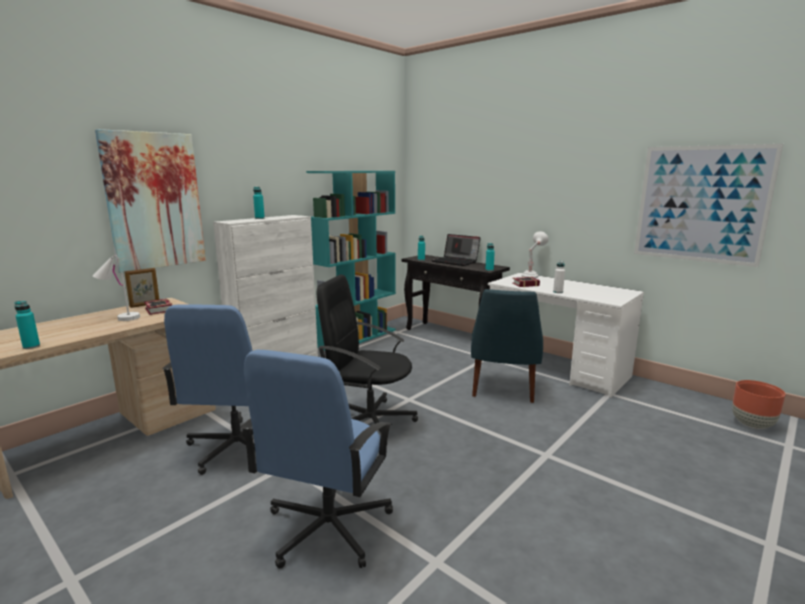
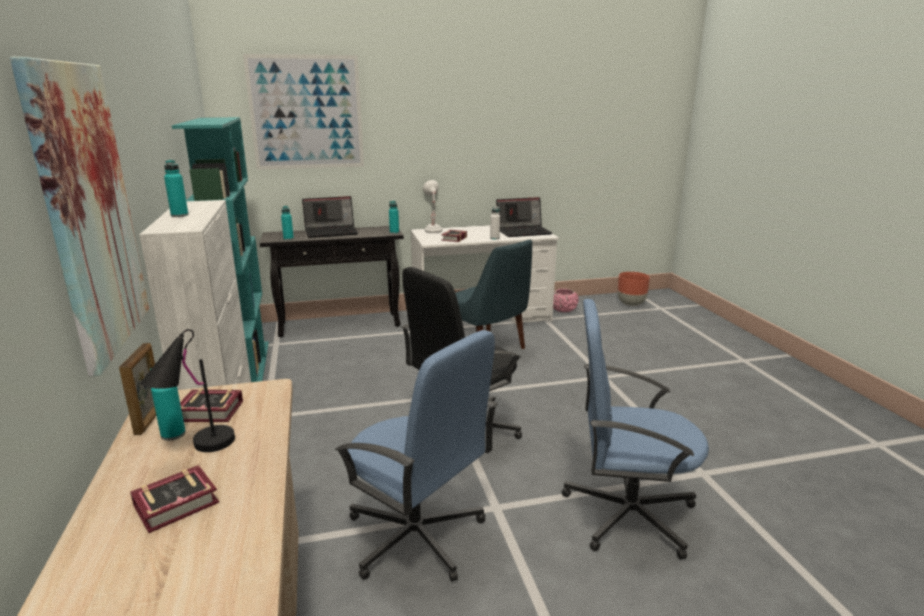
camera: 55 degrees left, 5 degrees up
(31, 346) = (250, 552): turquoise bottle -> turquoise bottle (173, 434)
(70, 328) = (180, 504): none -> book
(120, 318) = (197, 449): white table lamp -> black table lamp
(327, 527) = (626, 513): blue office chair -> blue office chair turned 135 degrees clockwise
(603, 294) = (524, 231): none -> laptop
(649, 395) = (563, 309): none -> pink planter
(701, 204) = (568, 139): picture -> picture (306, 113)

